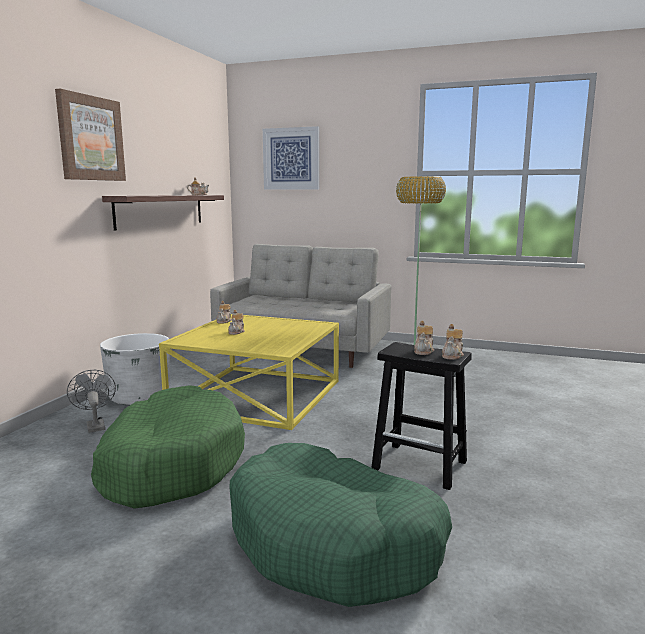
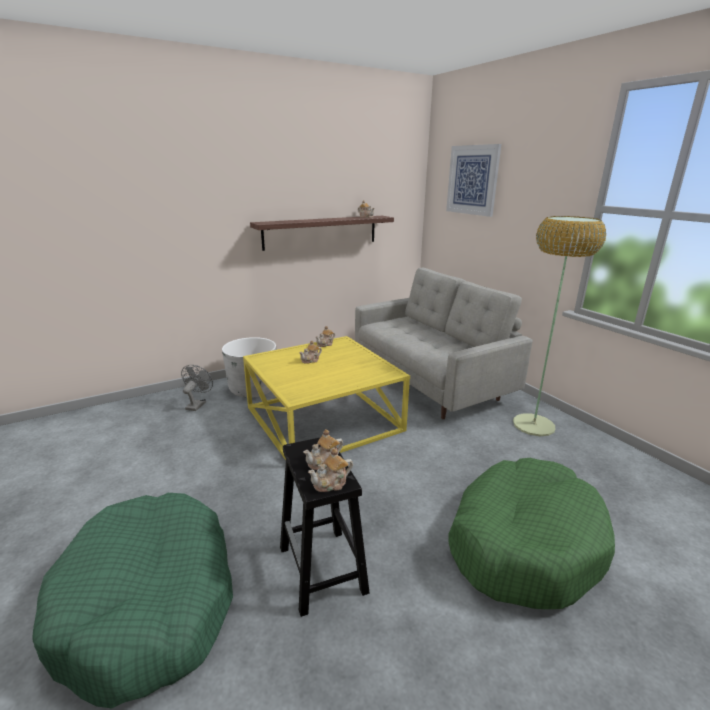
camera: 40 degrees right, 10 degrees up
(90, 138) = (239, 174): picture -> none
(170, 463) = (183, 460): green dog bed -> green dog bed (523, 543)

